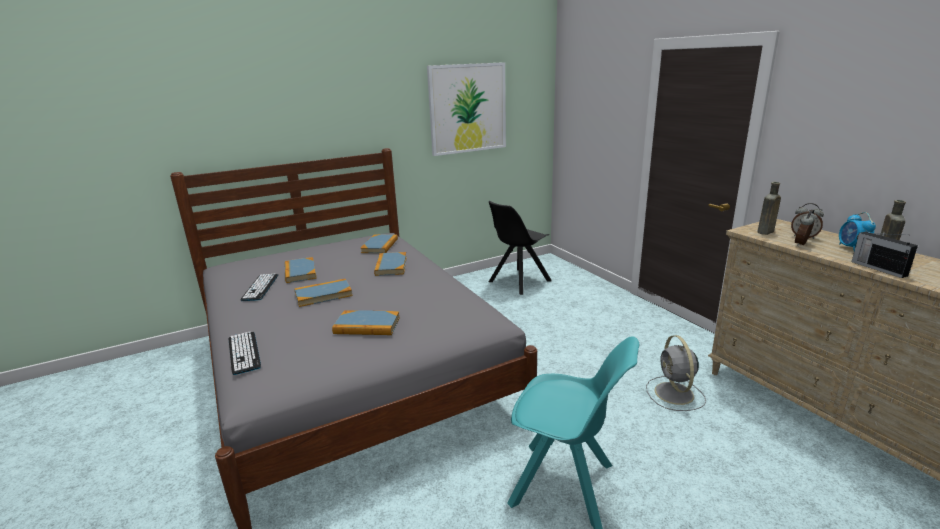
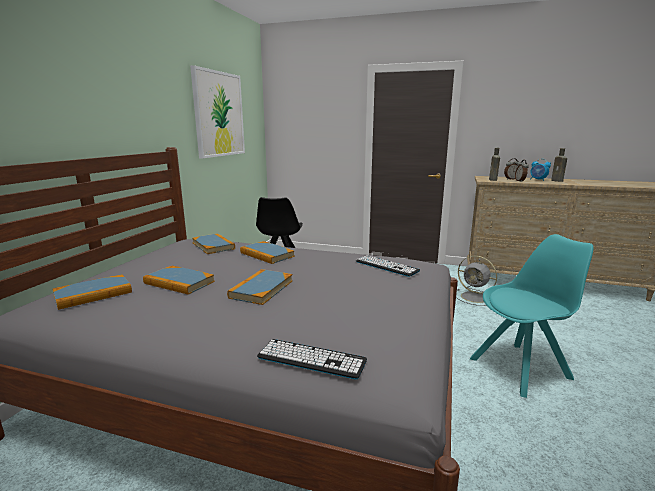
camera: 45 degrees left, 5 degrees down
(260, 287) = (163, 307): keyboard -> keyboard (386, 266)
(367, 326) = (366, 293): book -> book (93, 294)
(877, 268) = (568, 183): radio -> none

